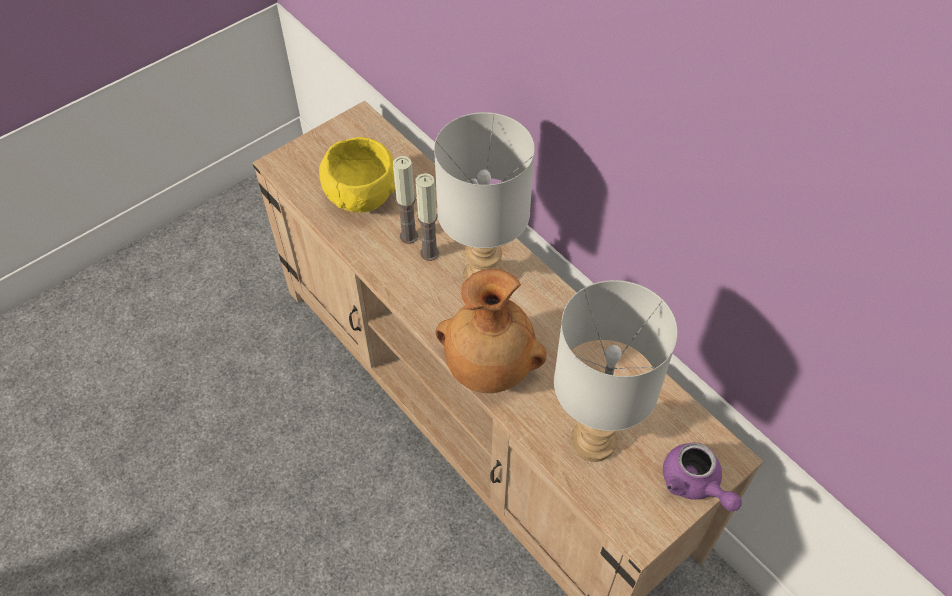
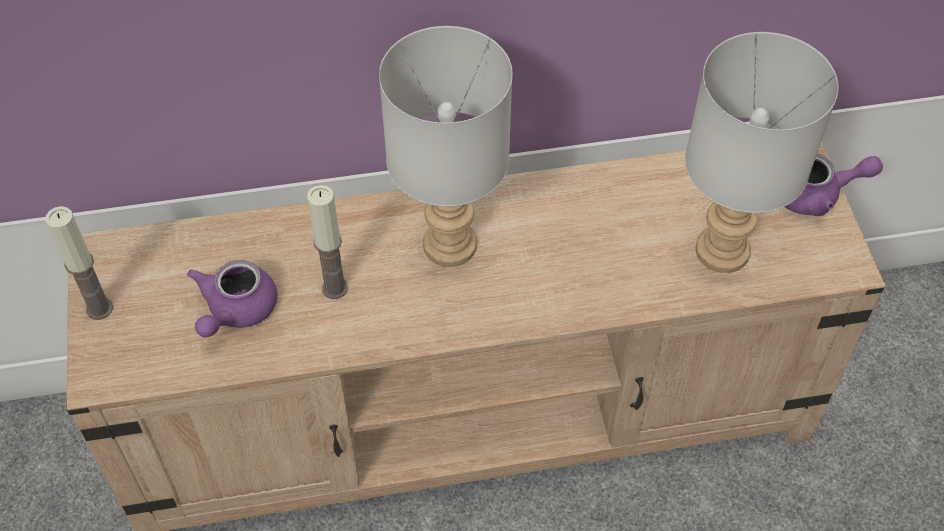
camera: 60 degrees left, 0 degrees up
(361, 199) = (235, 311): yellow bowl -> purple teapot
(429, 253) = (376, 279): candle -> candle (99, 308)
(489, 368) = (577, 298): brown vase -> none

